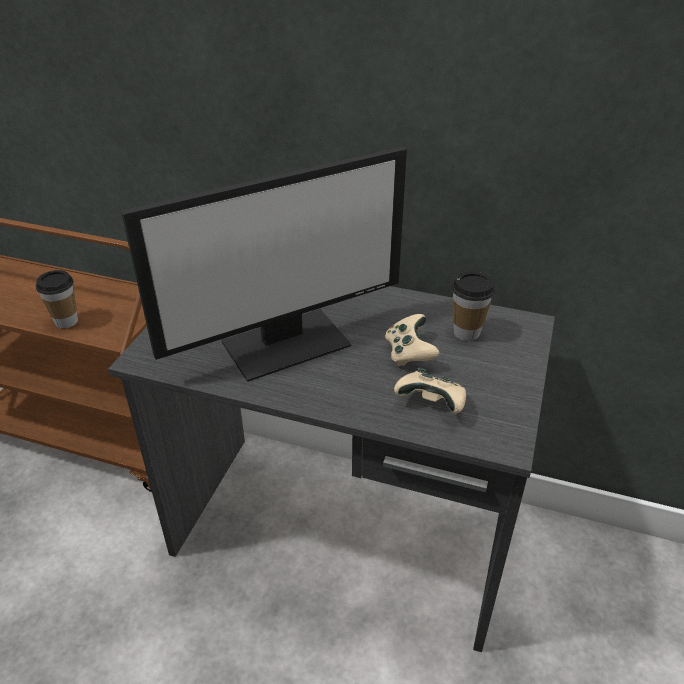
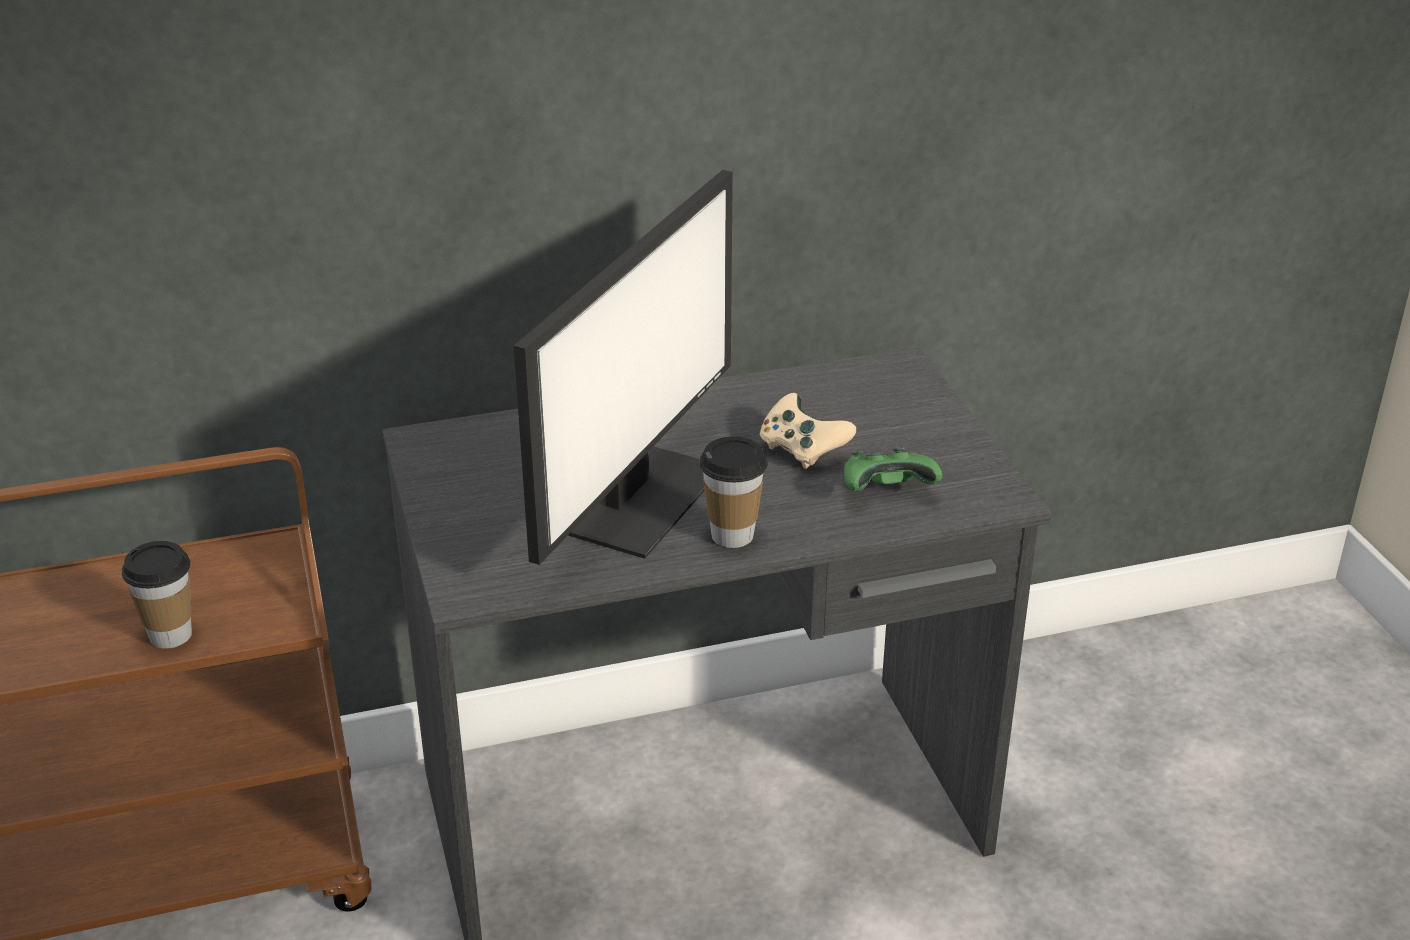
camera: 35 degrees left, 5 degrees down
(432, 404) = (887, 491): beige game controller -> green game controller
(466, 332) = (842, 402): cup -> cup (732, 535)

